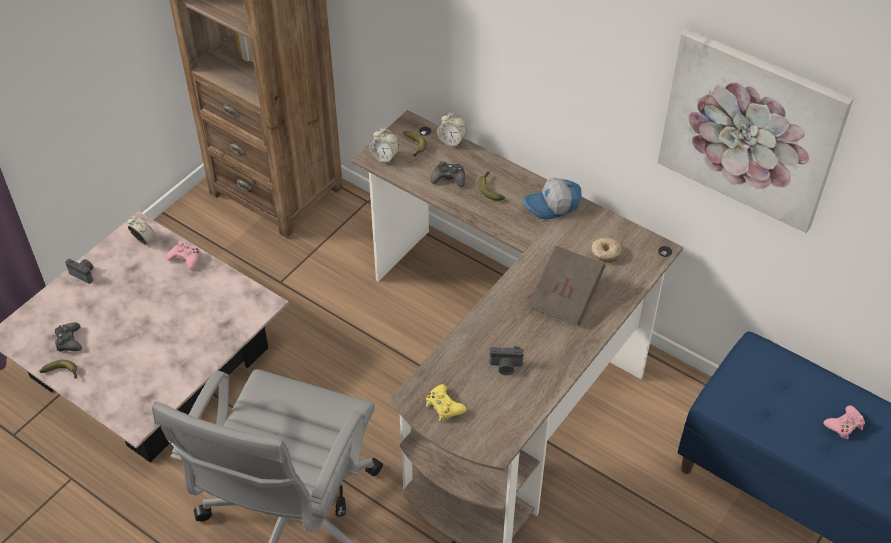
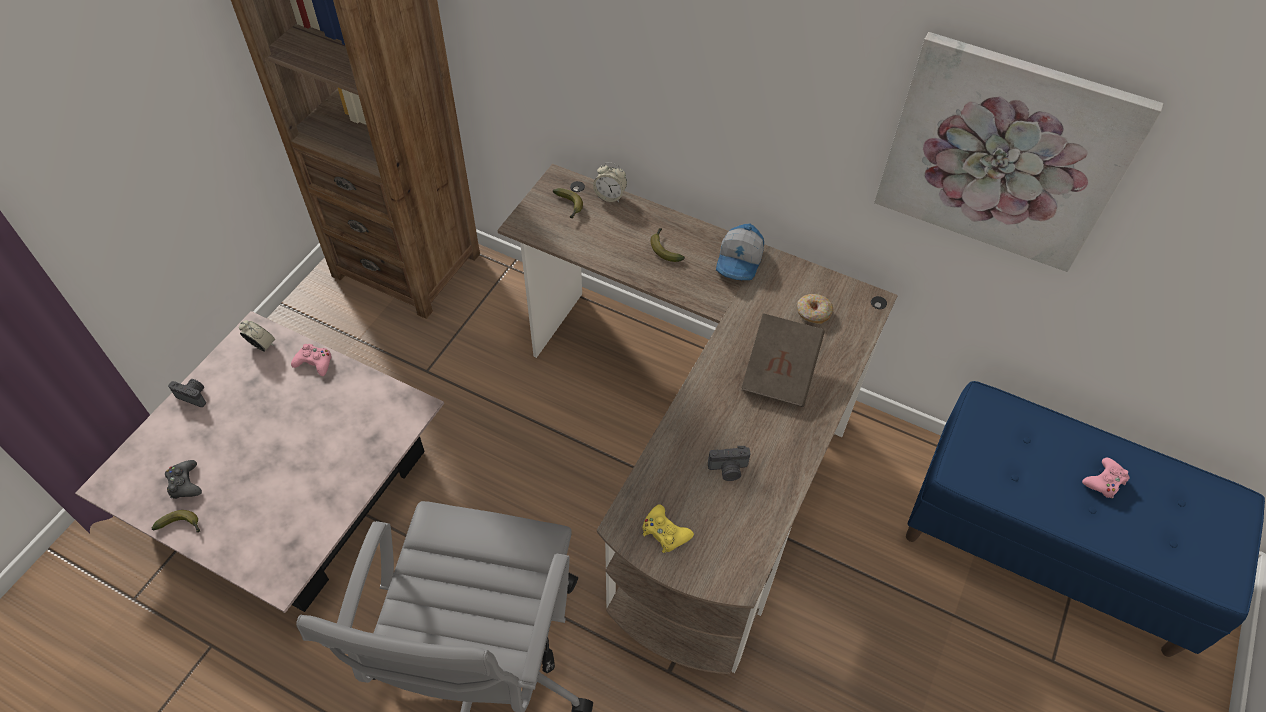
camera: 10 degrees left, 5 degrees up
(384, 157) = (536, 223): alarm clock -> none
(449, 178) = (615, 241): black game controller -> none
(552, 206) = (740, 261): cap -> cap turned 45 degrees counterclockwise

